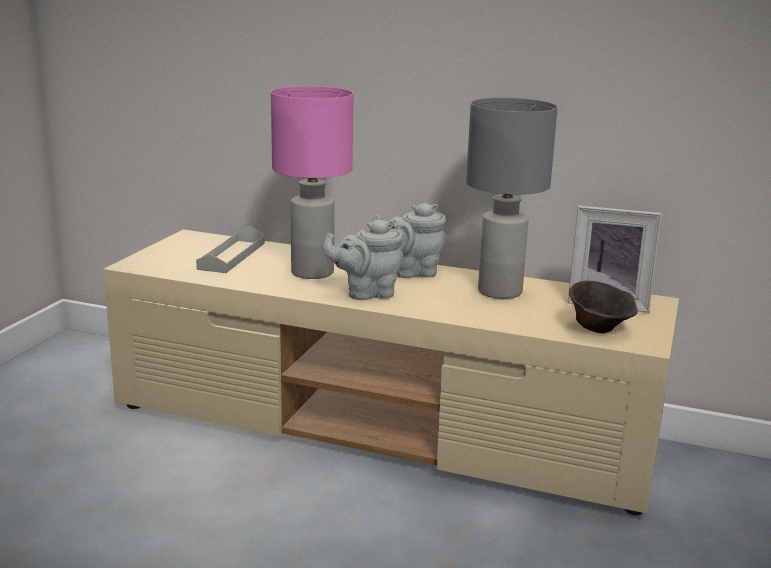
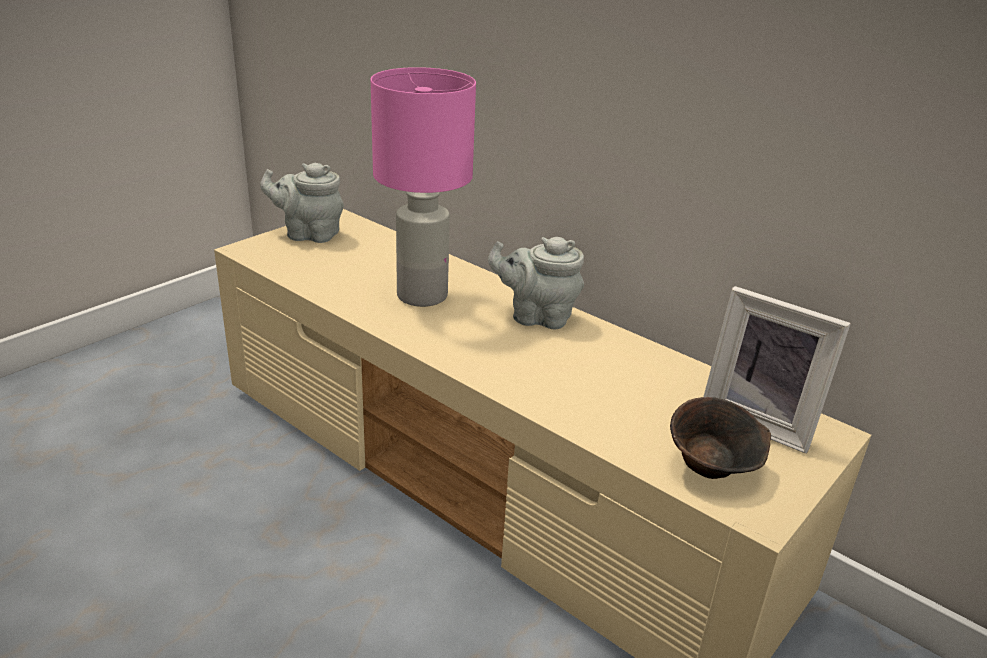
camera: 20 degrees right, 10 degrees up
(232, 256) = (357, 254): grey tray -> none
(366, 293) = (457, 340): grey teapot -> grey teapot (309, 234)
(498, 292) = (621, 371): grey table lamp -> none

